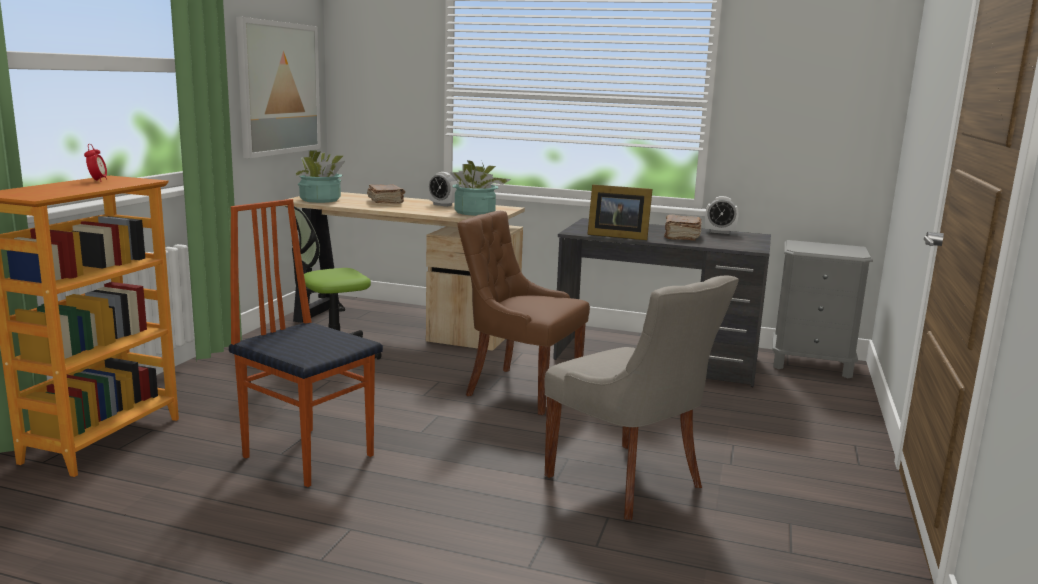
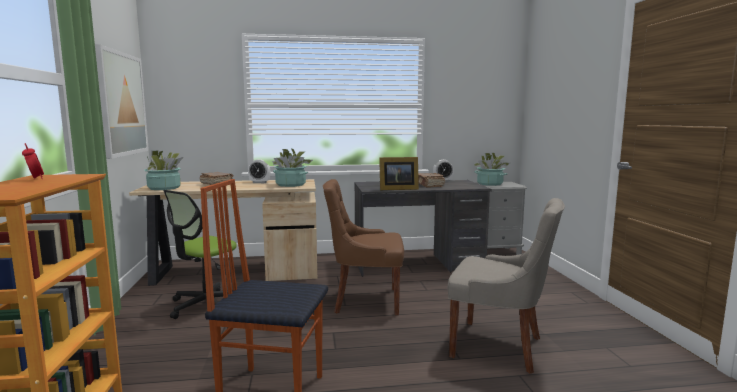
camera: 25 degrees left, 5 degrees down
(812, 246) = (490, 184): none -> potted plant

